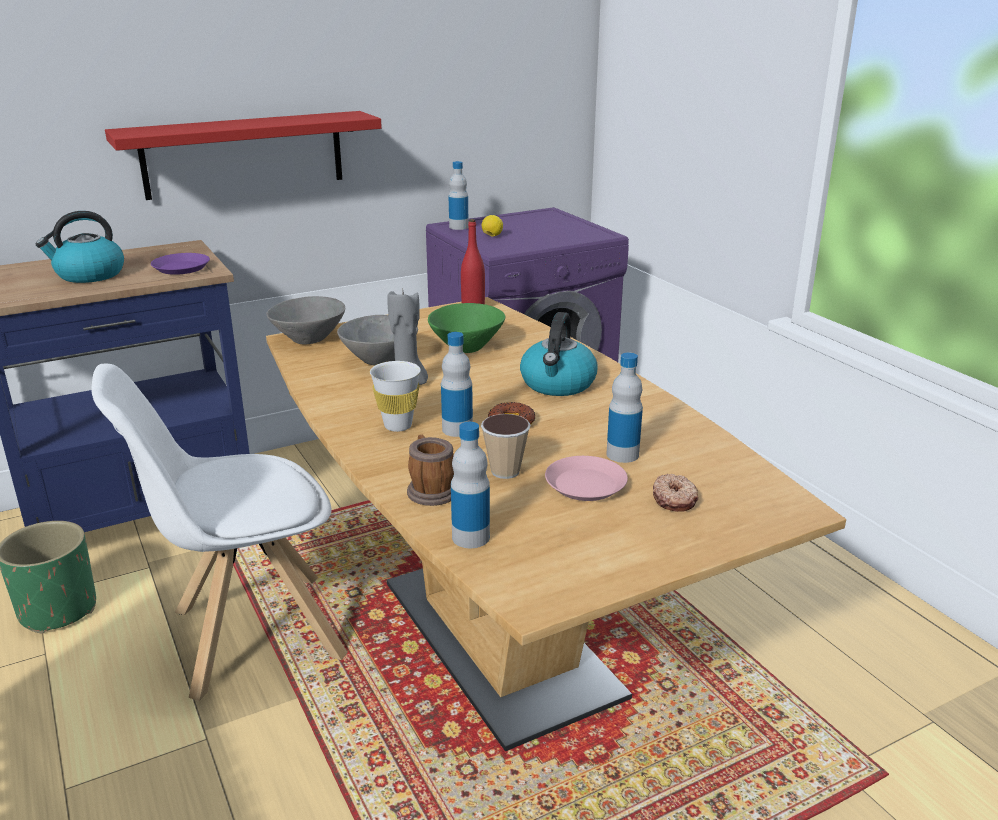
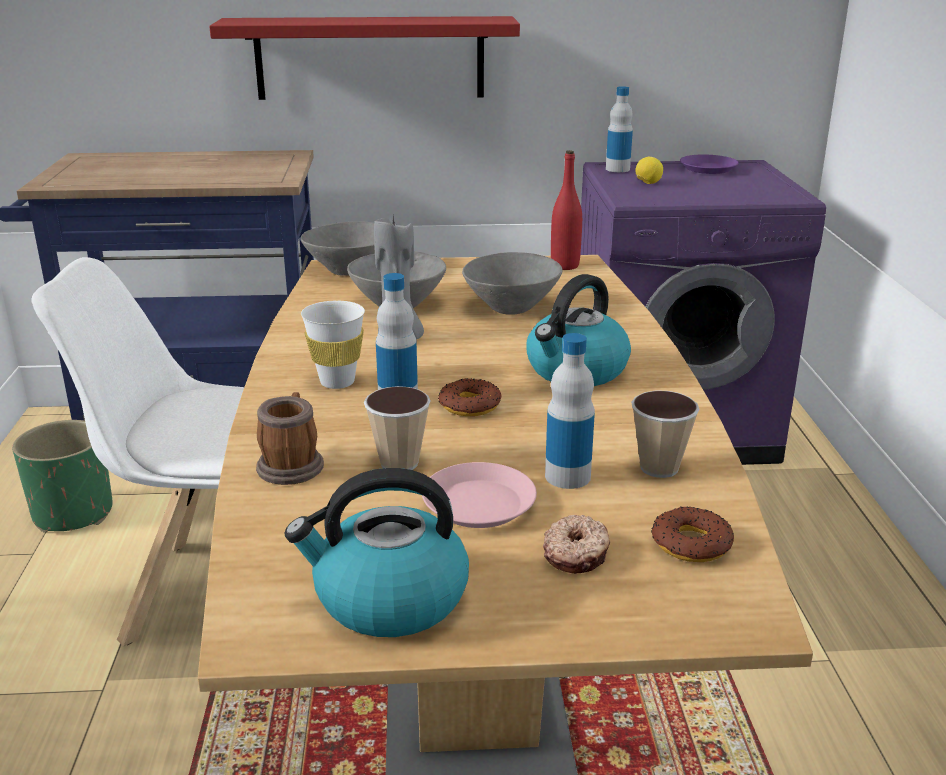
camera: 25 degrees right, 0 degrees up
(89, 275) = (167, 170): kettle -> kettle (388, 599)
(181, 268) = (257, 174): purple plate -> purple plate (708, 168)
(466, 347) = (510, 307): green bowl -> grey bowl
(471, 537) = (273, 533): bottle -> none
(671, 436) = (659, 468): none -> cup
(732, 477) = (691, 543): none -> donut

